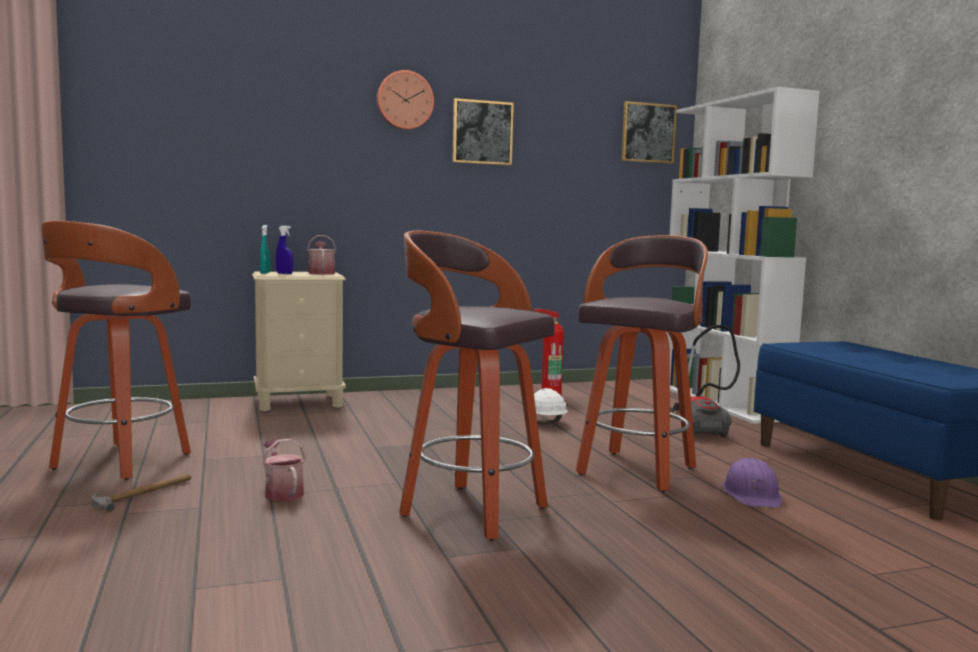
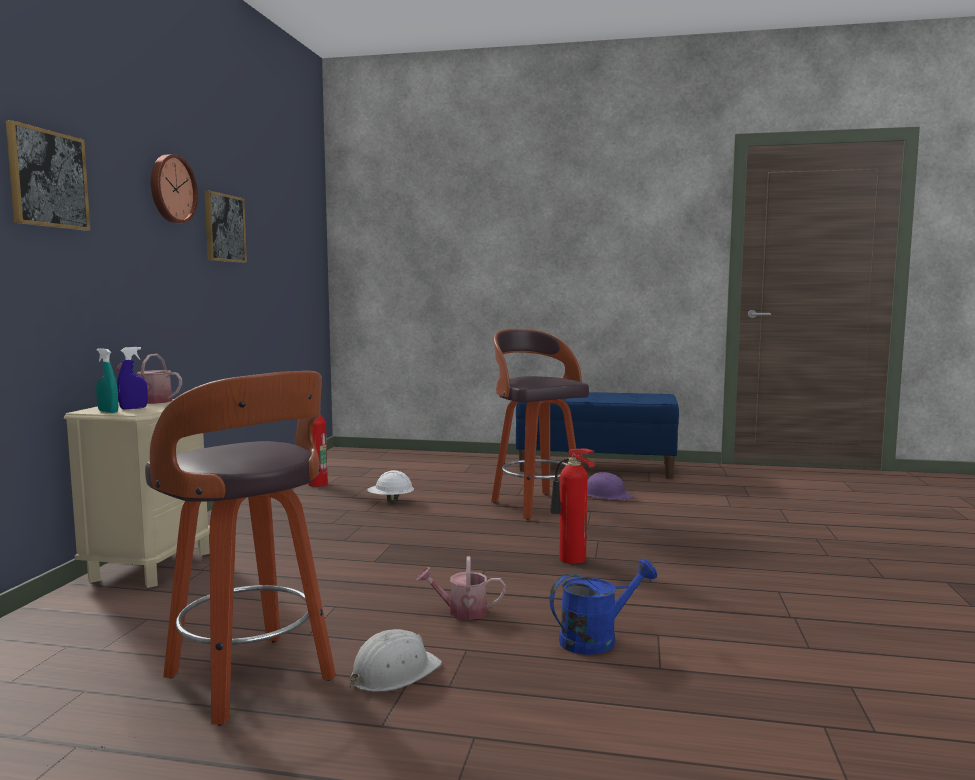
camera: 60 degrees left, 0 degrees up
(144, 493) = (394, 673): hammer -> white hard hat
(252, 551) = (596, 639): none -> blue watering can
(470, 511) = (571, 560): stool -> fire extinguisher
(648, 133) = (309, 231): picture -> picture (47, 179)
(700, 427) = (465, 472): vacuum cleaner -> none
(722, 402) = (419, 455): white bookcase -> none

